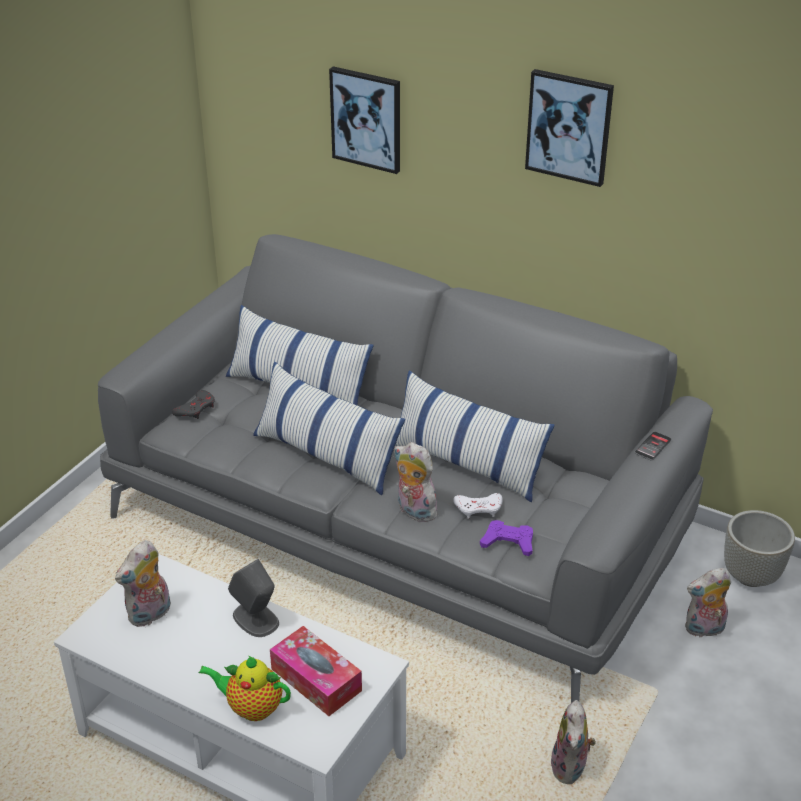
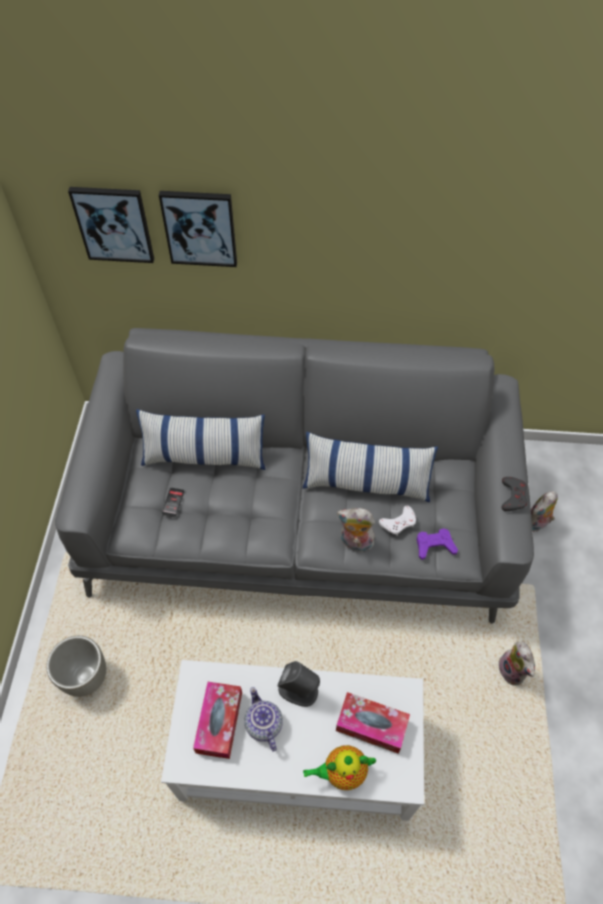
camera: 25 degrees left, 20 degrees up
(150, 615) = (219, 722): plush toy -> tissue box
(195, 634) = (263, 724): none -> teapot
(196, 409) = (138, 509): grey game controller -> grey game controller (513, 496)
(326, 455) = (263, 514): pillow -> none
(569, 127) = (398, 209): picture -> picture (114, 224)
(652, 446) = (502, 434): phone -> phone (173, 502)
(751, 576) = (542, 468): grey planter -> grey planter (86, 677)

